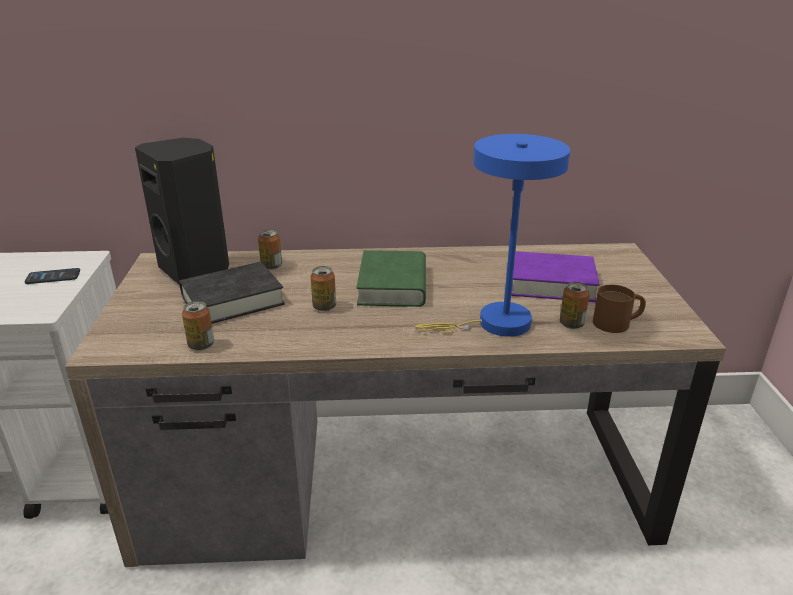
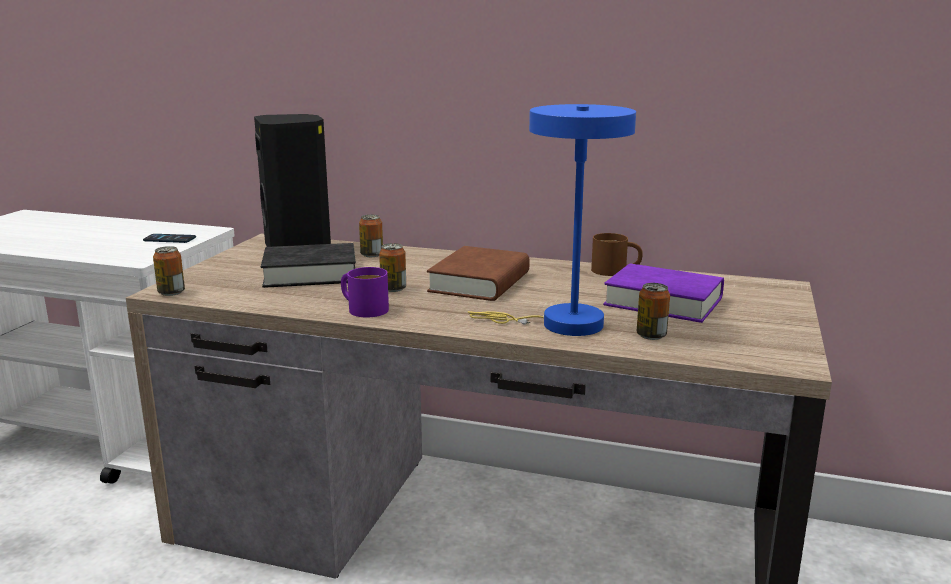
camera: 20 degrees right, 10 degrees down
(201, 345) = (251, 299): can -> can (171, 292)
(315, 336) = (363, 308): none -> purple mug
(393, 286) = (479, 282): green book -> brown book
(618, 323) = (710, 342): brown mug -> brown mug (616, 271)

